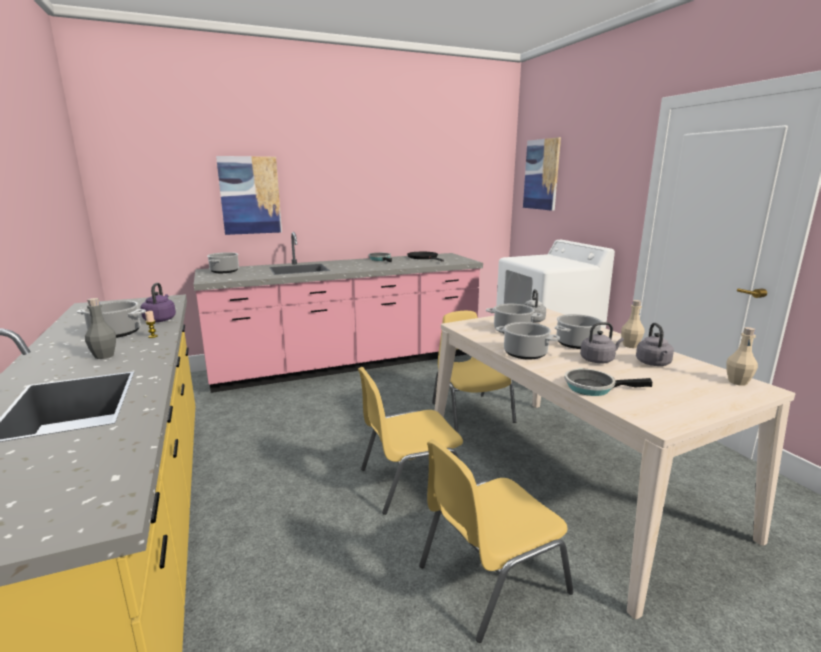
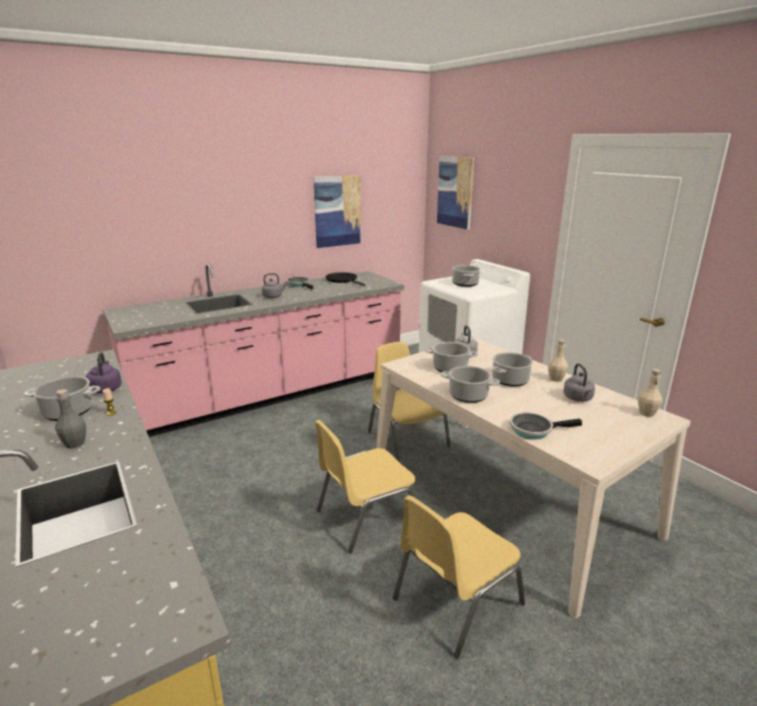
camera: 10 degrees left, 5 degrees up
(224, 271) = (138, 312): cooking pot -> cooking pot (465, 284)
(250, 195) = (157, 226): picture -> picture (337, 211)
(598, 360) = (532, 398): grey kettle -> grey kettle (273, 296)

